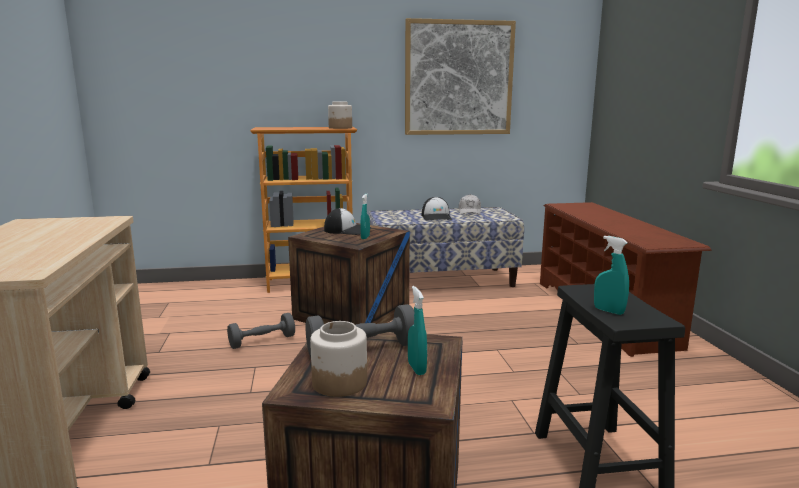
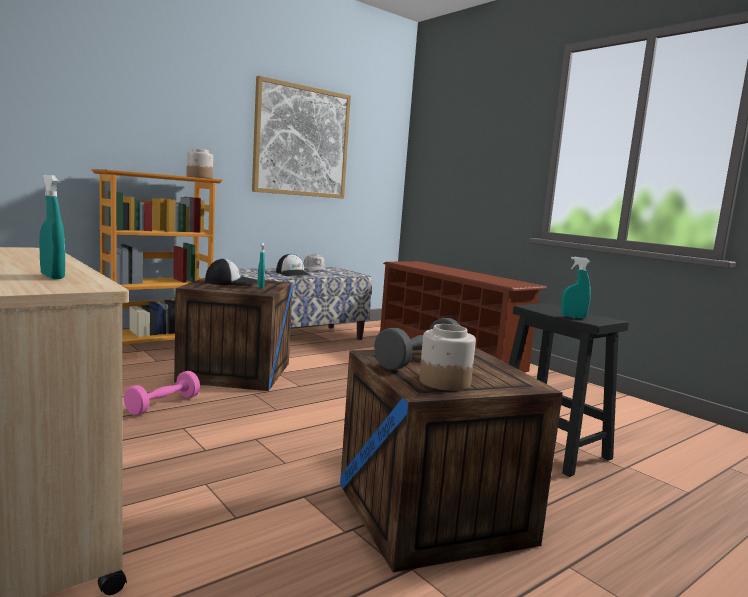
camera: 30 degrees left, 5 degrees down
(262, 341) = (163, 405): grey dumbbell -> pink dumbbell
(416, 368) = (482, 368): turquoise spray bottle -> turquoise spray bottle (52, 276)

